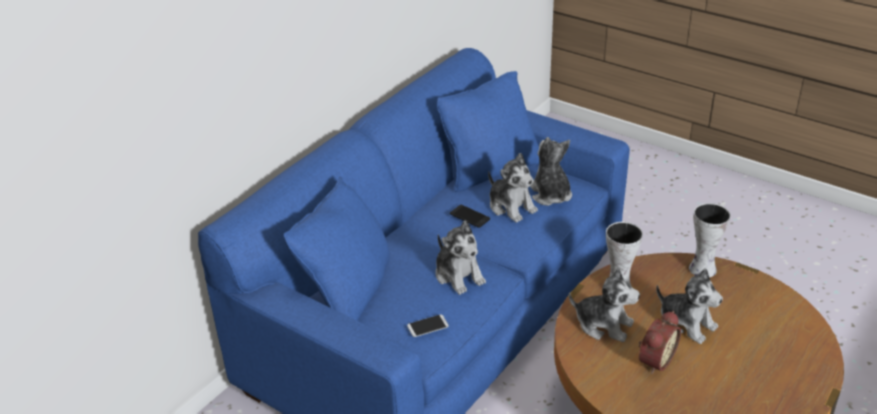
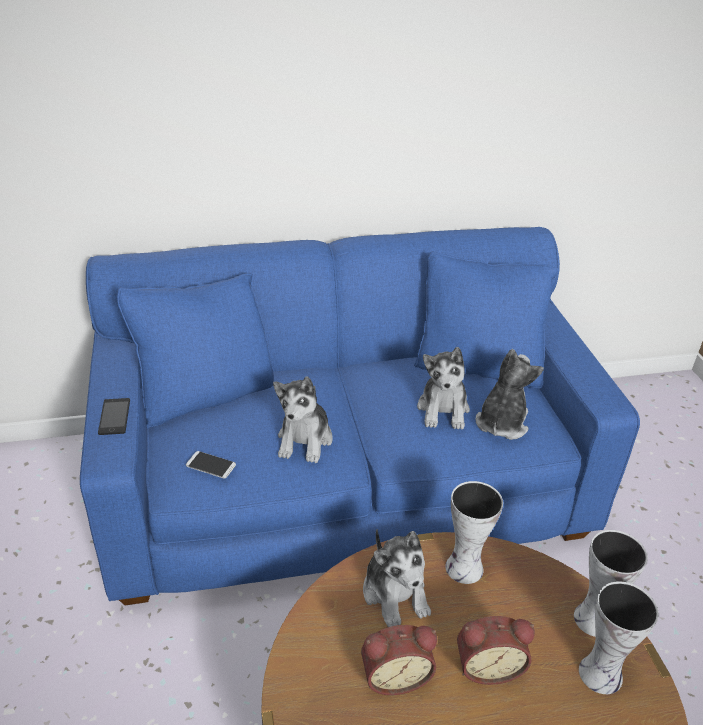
camera: 40 degrees right, 0 degrees up
(469, 216) = (391, 394): phone -> phone (114, 417)
(686, 324) = (487, 666): plush toy -> alarm clock
(732, 290) = (600, 672): none -> vase

